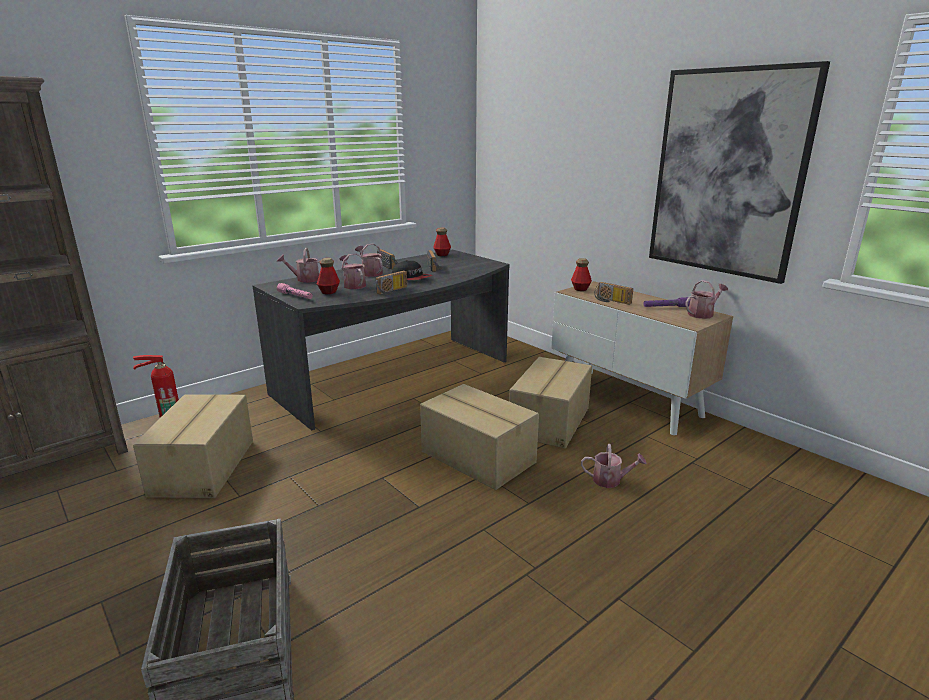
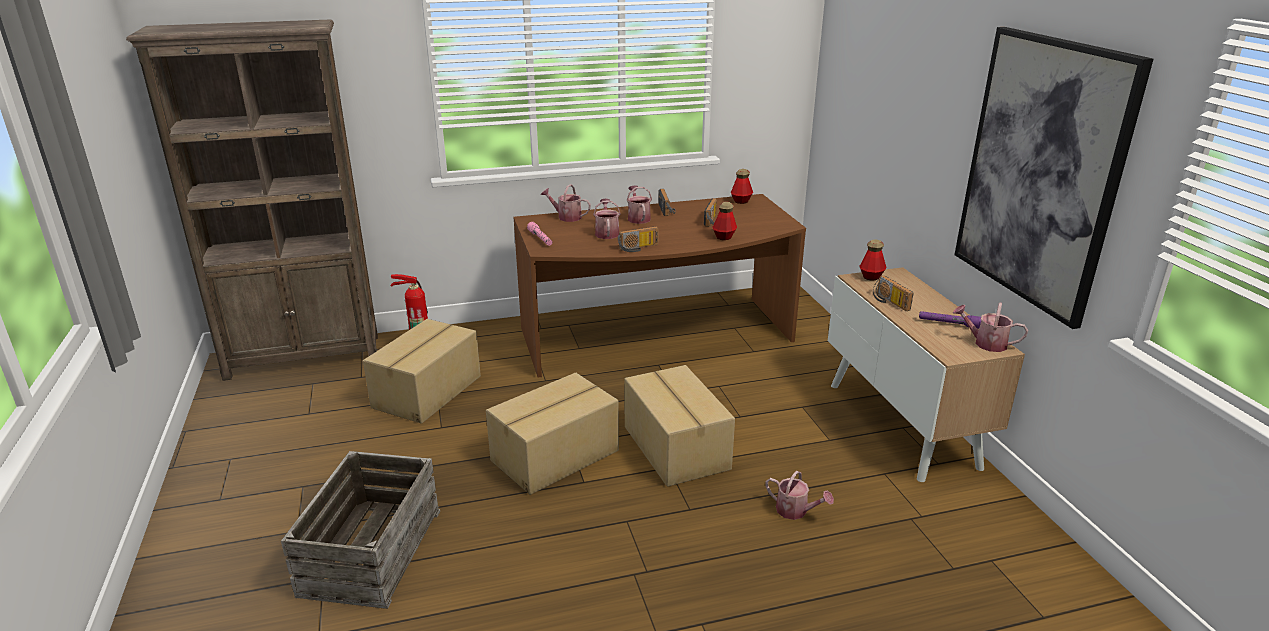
camera: 25 degrees right, 5 degrees up
(329, 292) = (575, 238): bottle -> bottle (724, 237)
(398, 379) = (658, 338): grey desk -> brown desk
(411, 278) = (674, 232): cap -> none
(551, 421) = (786, 428): cardboard box -> cardboard box (556, 456)
(703, 314) = (985, 343): watering can -> watering can turned 150 degrees counterclockwise

